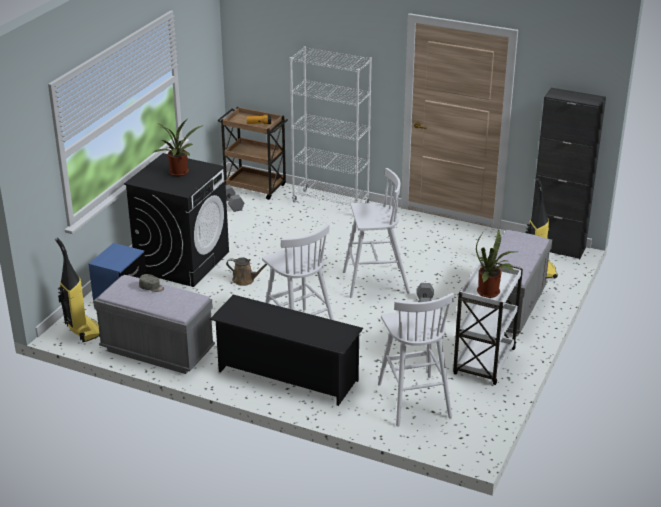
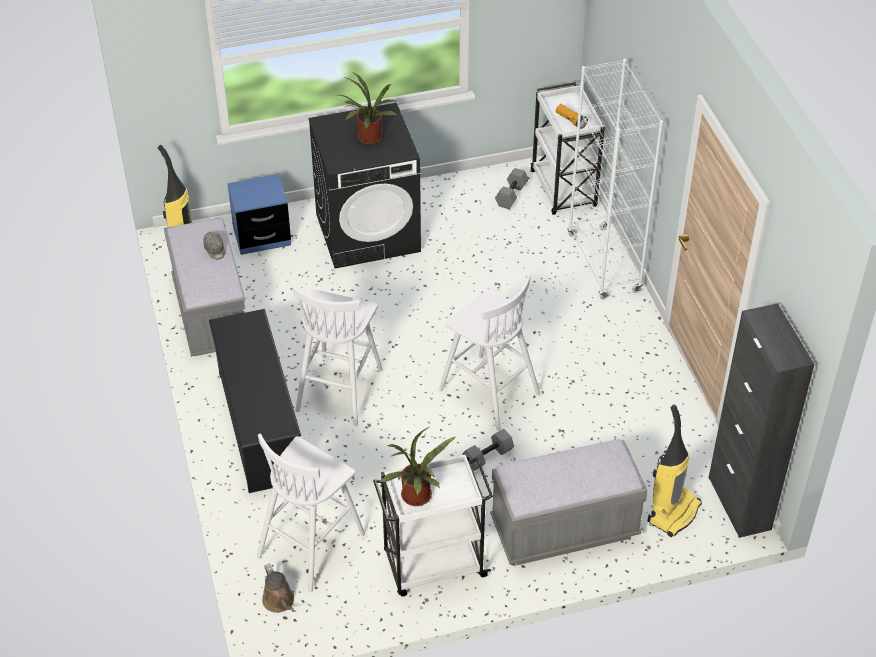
camera: 50 degrees right, 15 degrees up
(245, 280) = (386, 295): brown watering can -> brown watering can (279, 602)
(255, 188) = (564, 190): brown cart -> white cart

